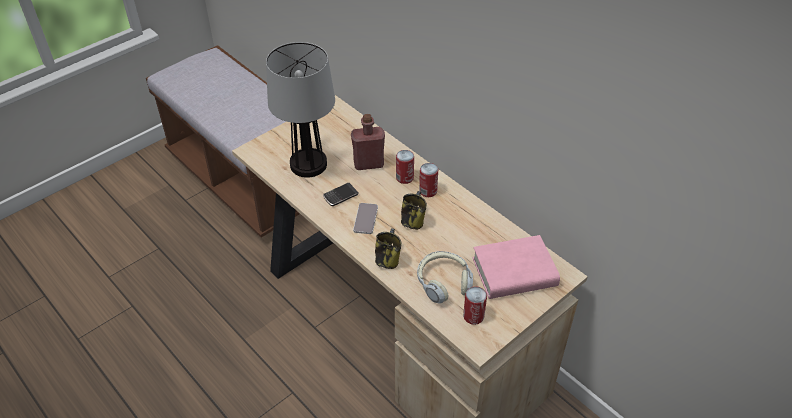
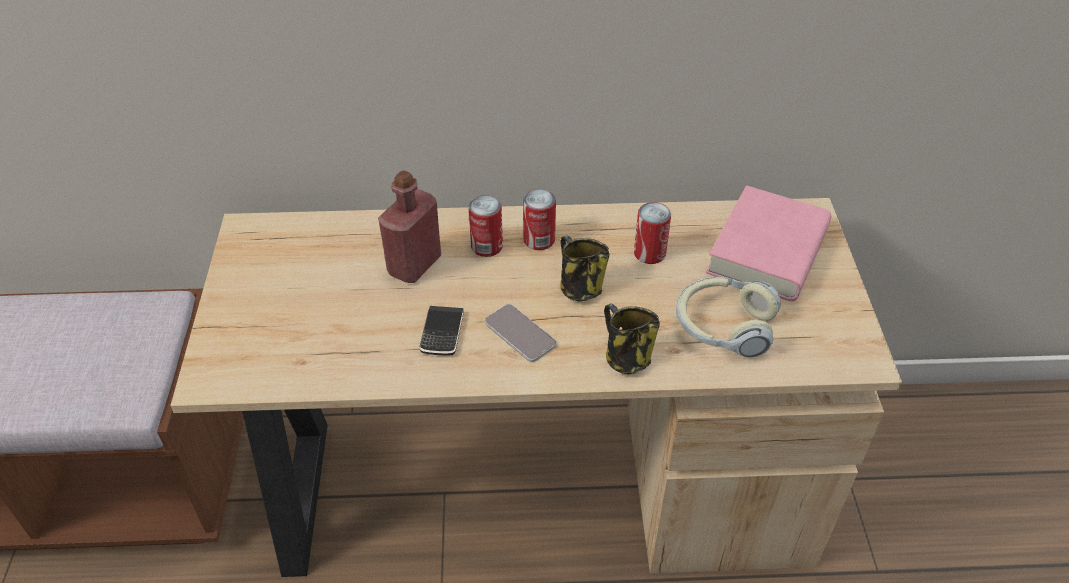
camera: 50 degrees left, 0 degrees up
(308, 164) = (329, 330): table lamp -> none
(473, 316) = (810, 334): can -> can (649, 253)

